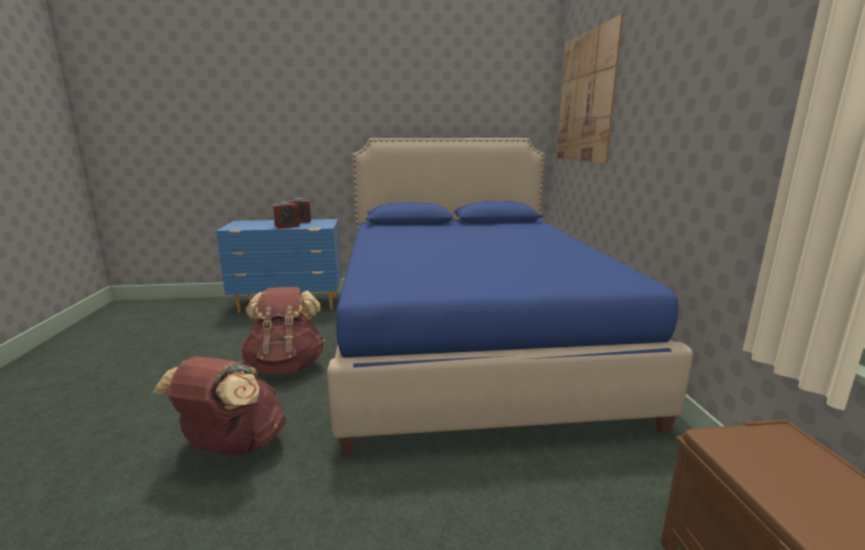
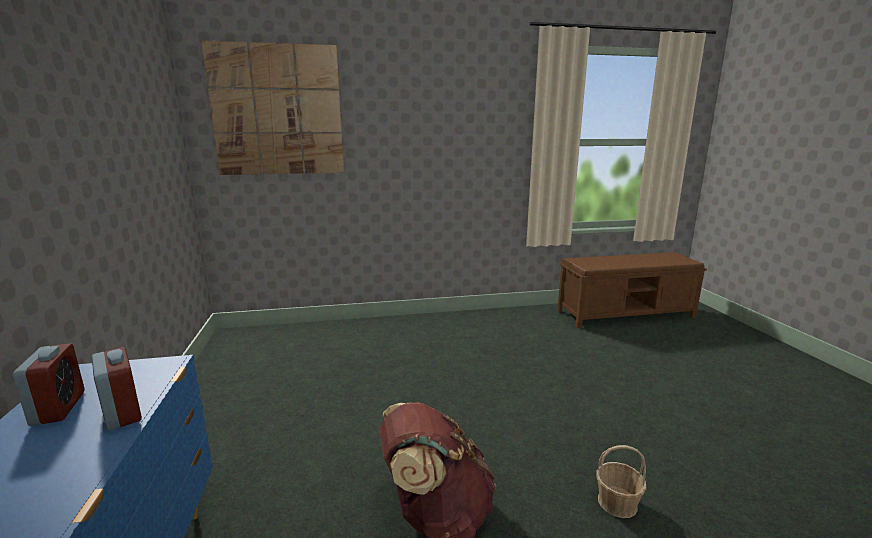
camera: 95 degrees left, 0 degrees up
(233, 446) = (617, 503): brown backpack -> basket
(469, 342) = (368, 372): blue bed -> none

